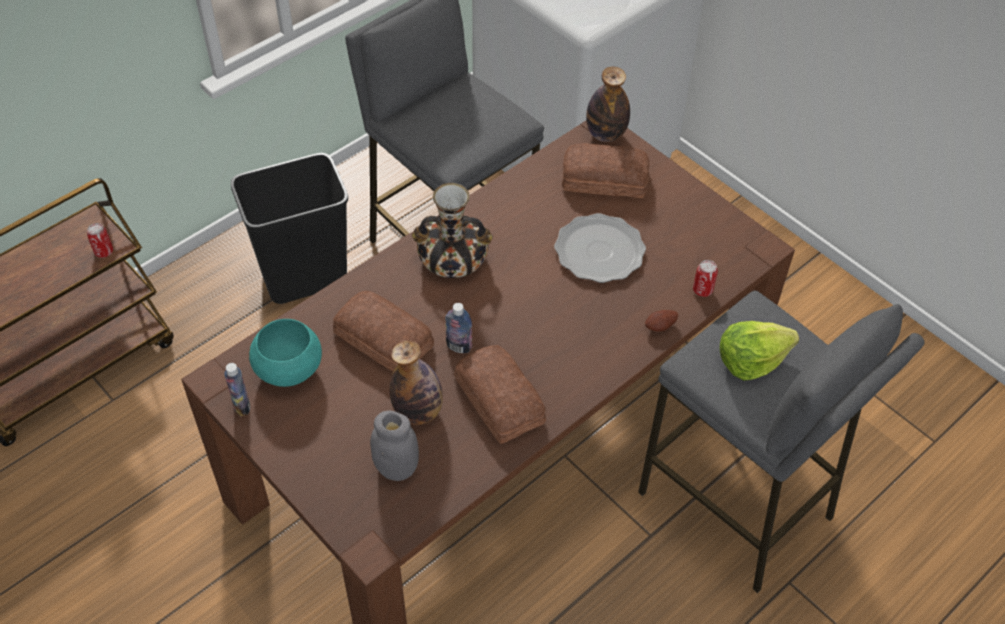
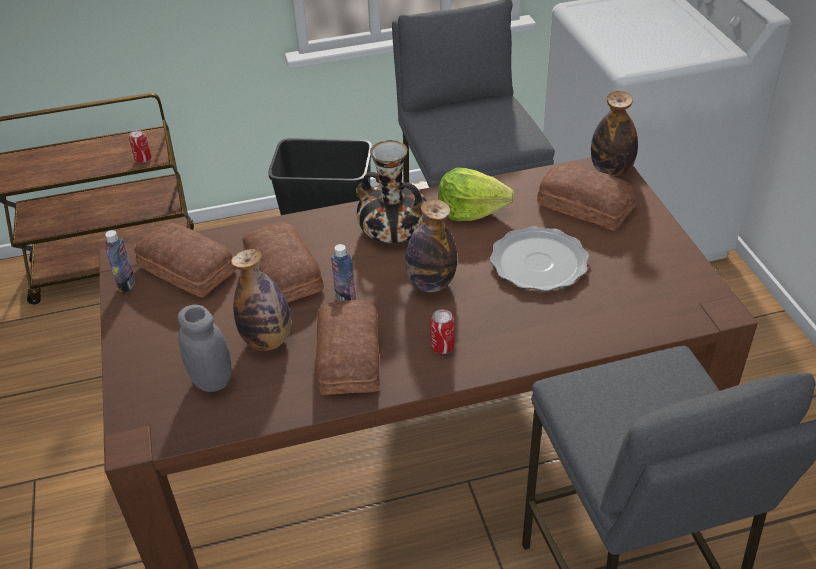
camera: 30 degrees right, 10 degrees down
(289, 370) = (186, 270): turquoise bowl -> bread
(522, 304) = (431, 283): none -> bottle
(660, 327) = (558, 347): potato -> none
(702, 290) = (626, 328): can -> can (442, 347)
(751, 360) = (635, 407): lettuce -> lettuce (471, 210)

